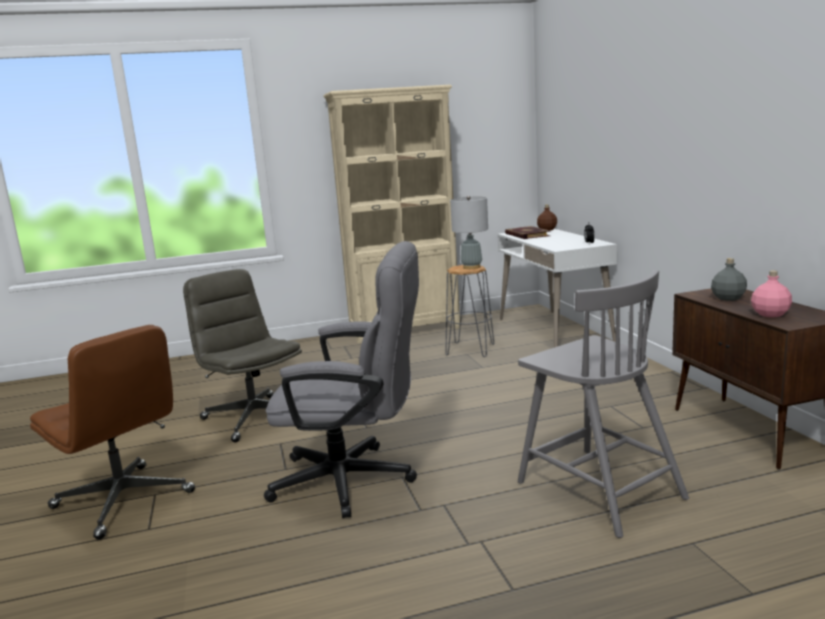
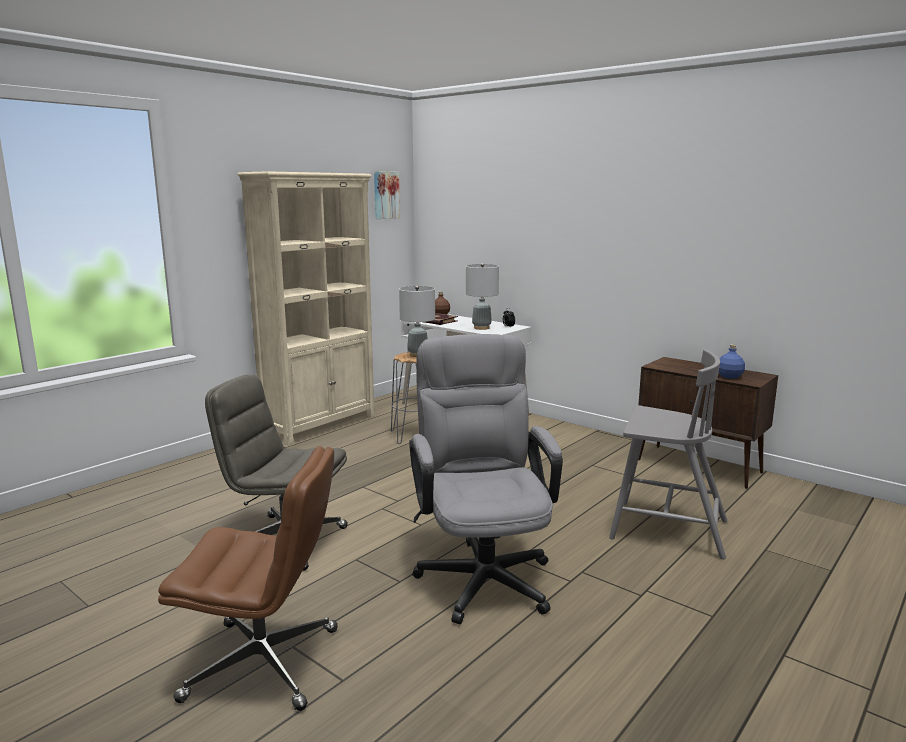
camera: 35 degrees left, 0 degrees up
(356, 480) = (482, 573): grey office chair -> grey office chair turned 75 degrees counterclockwise
(496, 105) = (385, 195): none -> picture
(558, 243) = (481, 328): none -> grey table lamp
(728, 298) = (682, 367): grey bottle -> none
(769, 314) = (729, 376): pink bottle -> blue bottle

